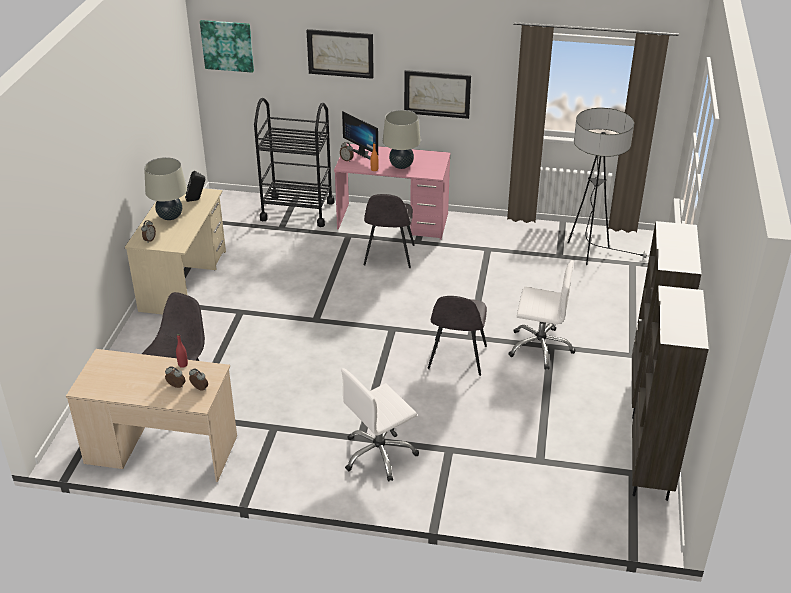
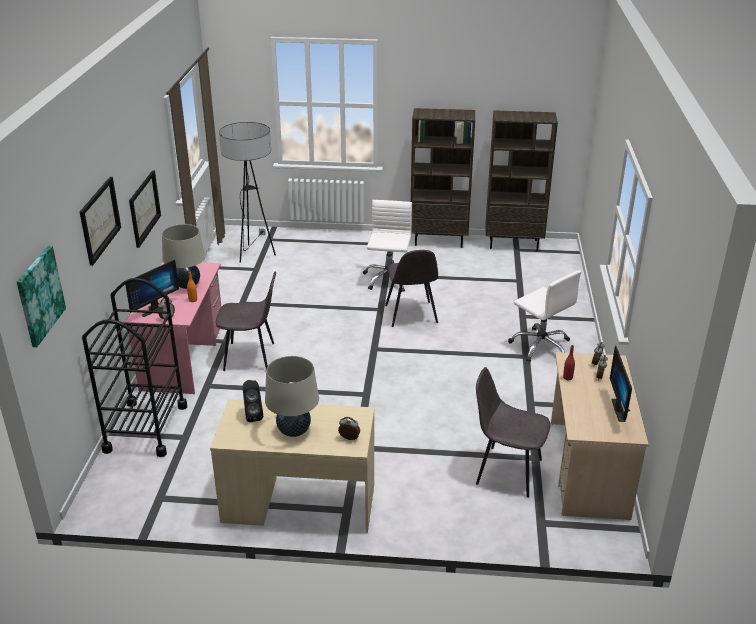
camera: 95 degrees left, 5 degrees down
(119, 390) = (622, 410): none -> monitor
(457, 358) = (411, 315): grey chair -> grey chair turned 75 degrees clockwise

